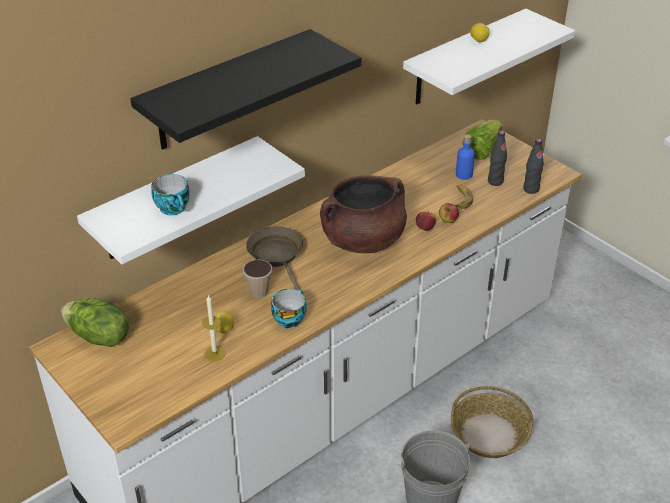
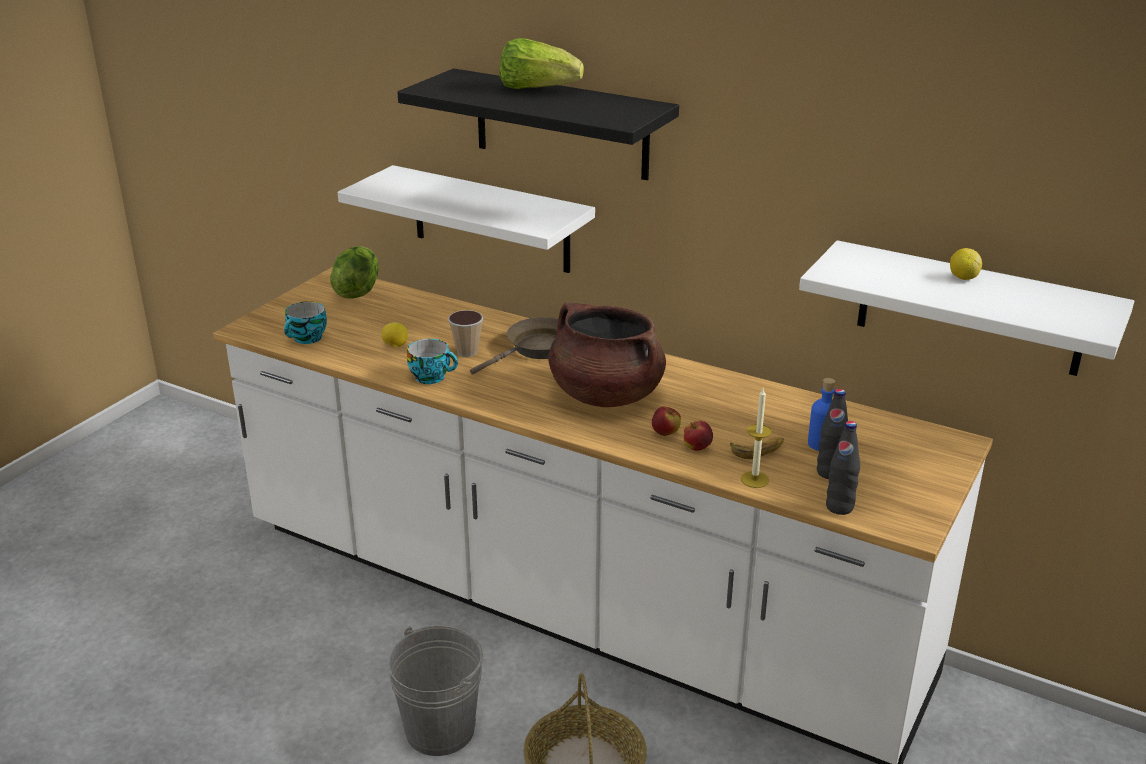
camera: 70 degrees right, 10 degrees down
(174, 208) = (427, 196): cup -> cup (307, 339)
(215, 353) = (357, 349): candle -> candle (754, 479)
(482, 150) = (902, 450): lettuce -> lettuce (537, 89)

